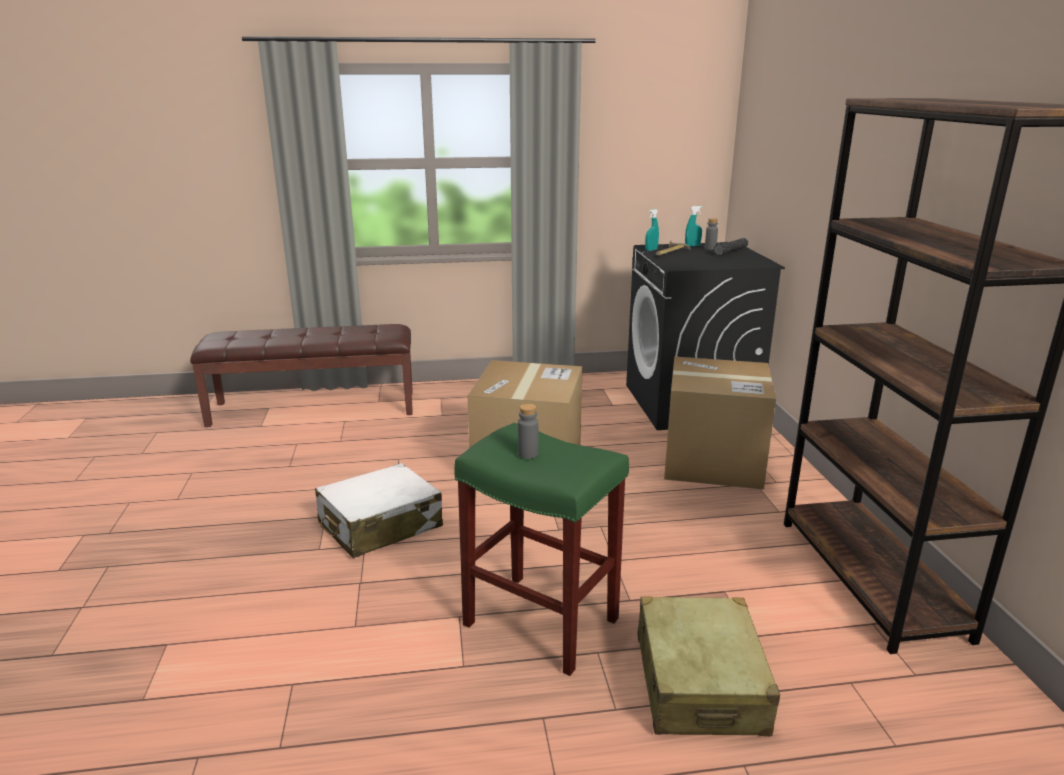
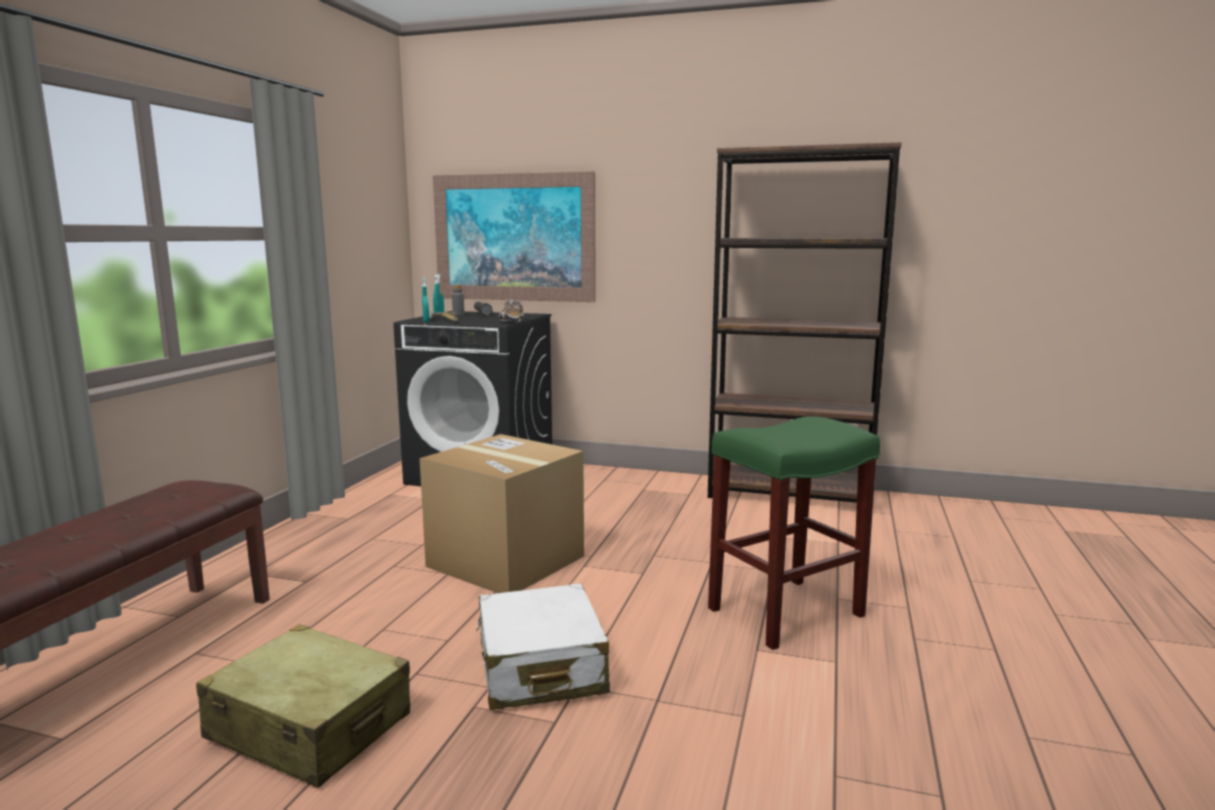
camera: 65 degrees left, 10 degrees down
(528, 454) = (796, 433): grey bottle -> none
(699, 683) = (885, 572): beige suitcase -> beige suitcase (310, 727)
(702, 266) = (512, 321): none -> shoe
(712, 461) = (593, 492): cardboard box -> none
(780, 176) = (513, 237): none -> picture

